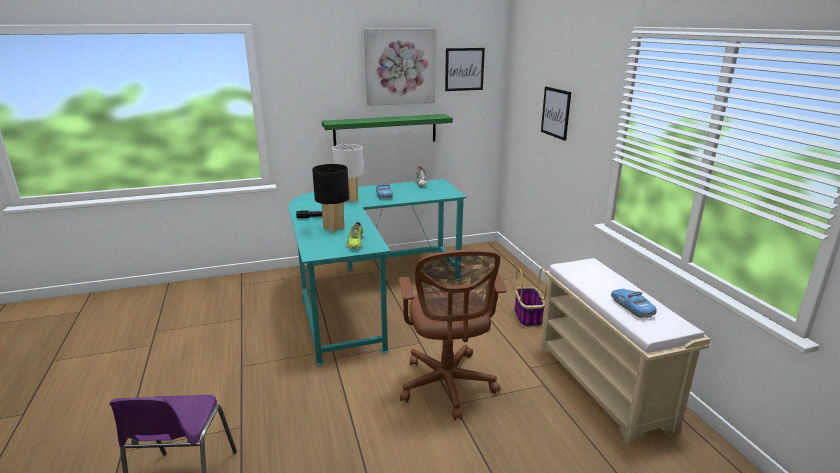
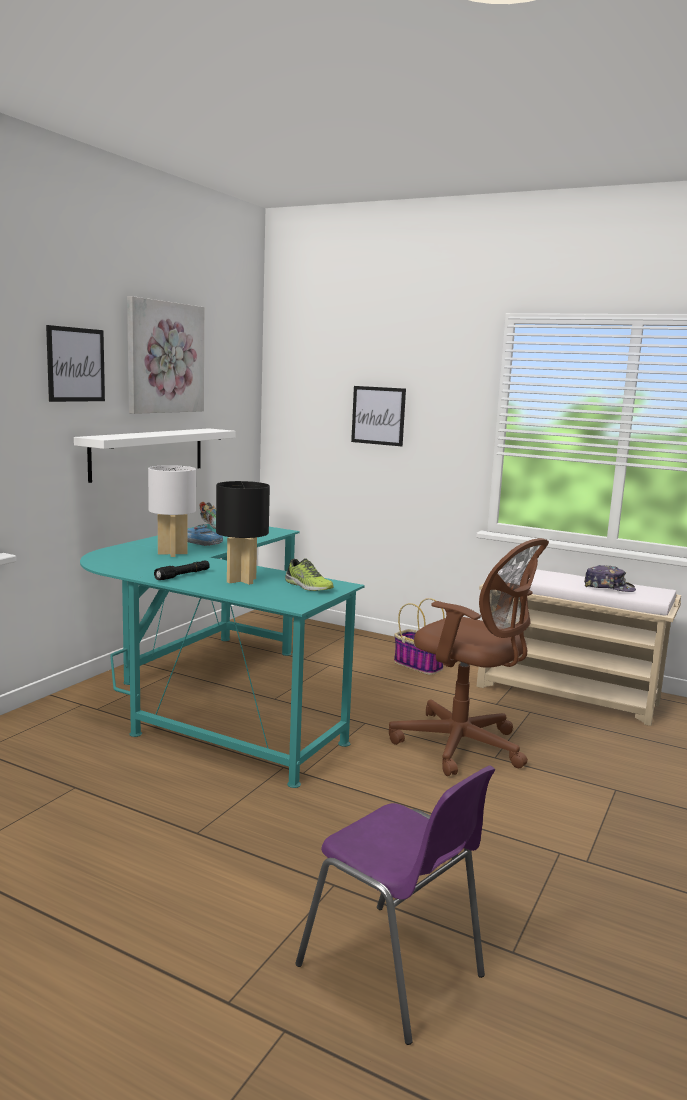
camera: 45 degrees left, 10 degrees down
(385, 130) = (148, 453): green shelf -> white shelf
(464, 69) = (226, 367): picture -> picture (76, 364)
(631, 307) = (609, 588): toy car -> cap

